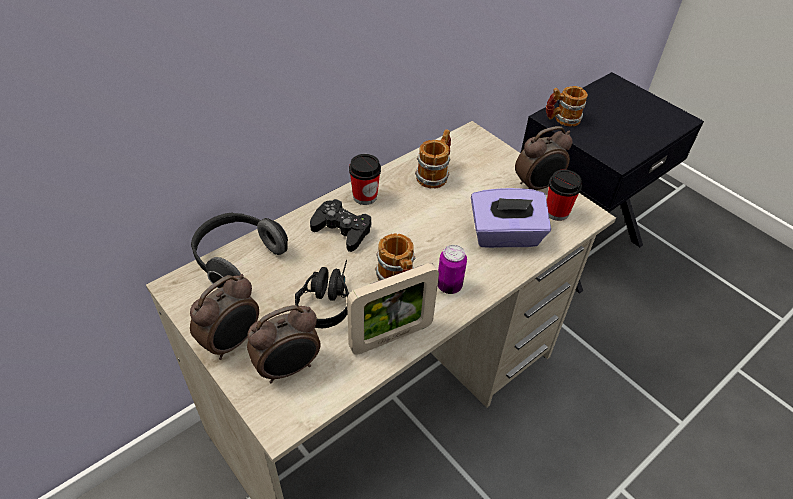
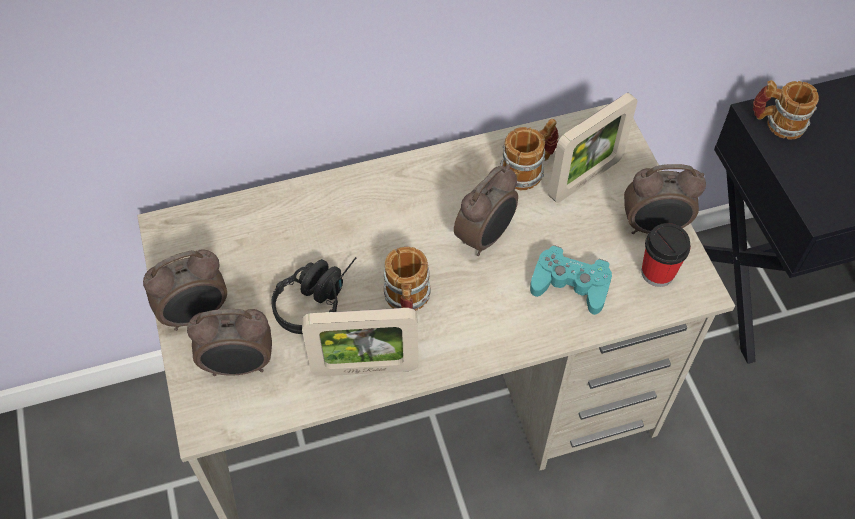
camera: 25 degrees right, 10 degrees up
(237, 259) = (243, 214): headphones -> none
(342, 230) = (376, 213): black game controller -> none
(365, 196) = (425, 175): cup -> none
(430, 223) = (486, 237): none -> alarm clock
(449, 286) = (463, 328): can -> none
(476, 170) = (585, 178): none -> picture frame
(505, 236) = (570, 284): purple tissue box -> turquoise game controller

